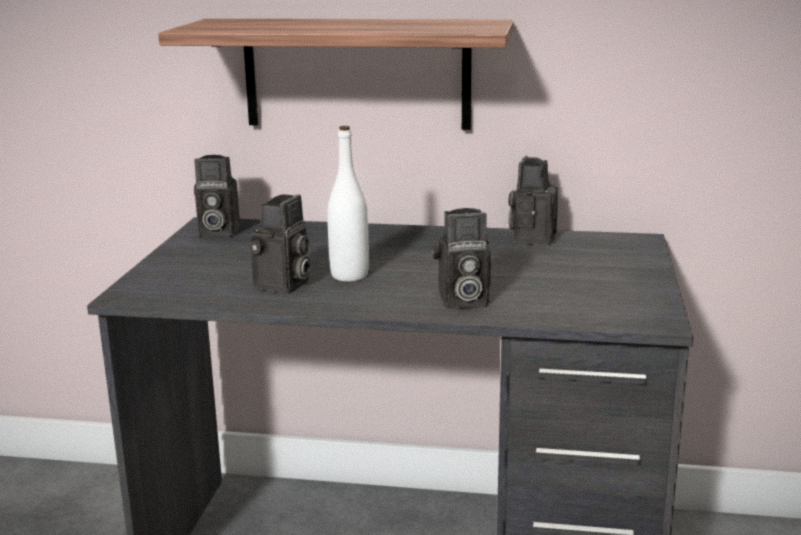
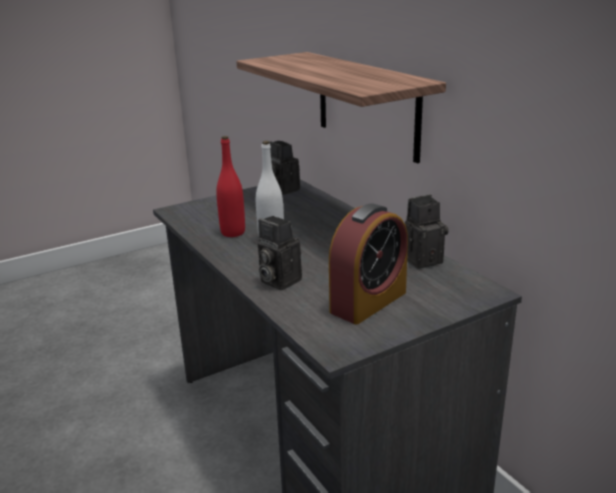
camera: 50 degrees right, 5 degrees up
(283, 285) = (233, 232): camera -> red bottle
(581, 282) = (368, 302): none -> alarm clock

